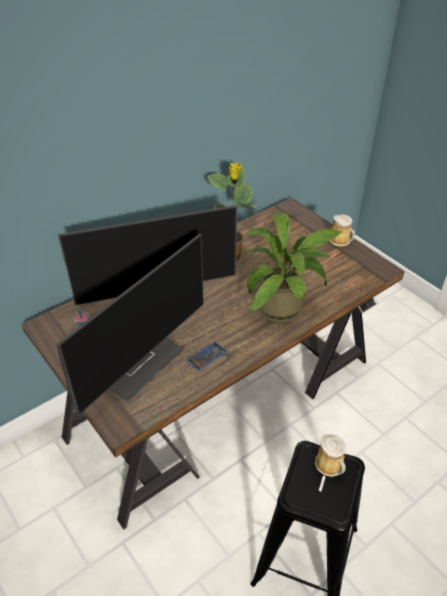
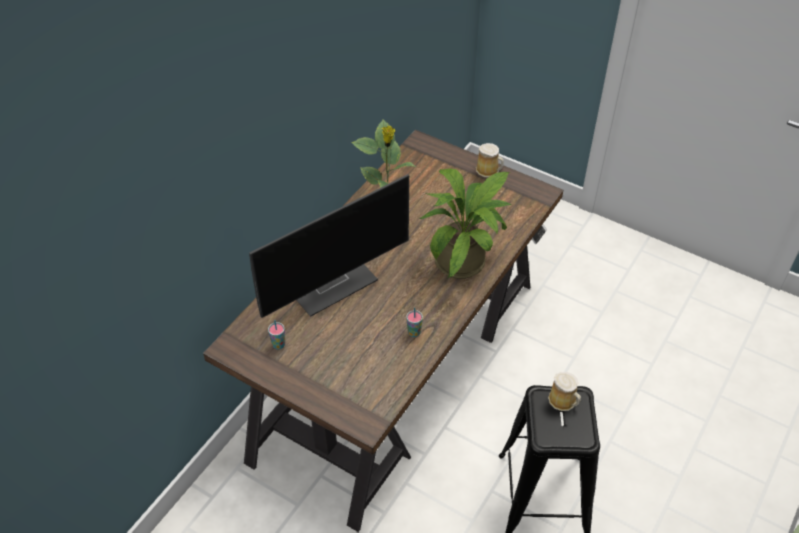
camera: 20 degrees left, 5 degrees up
(138, 362) = (349, 357): monitor -> none
(207, 356) = (414, 332): phone -> cup

